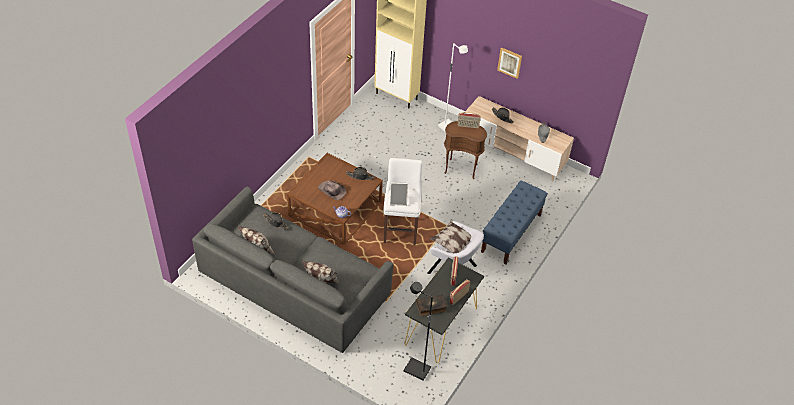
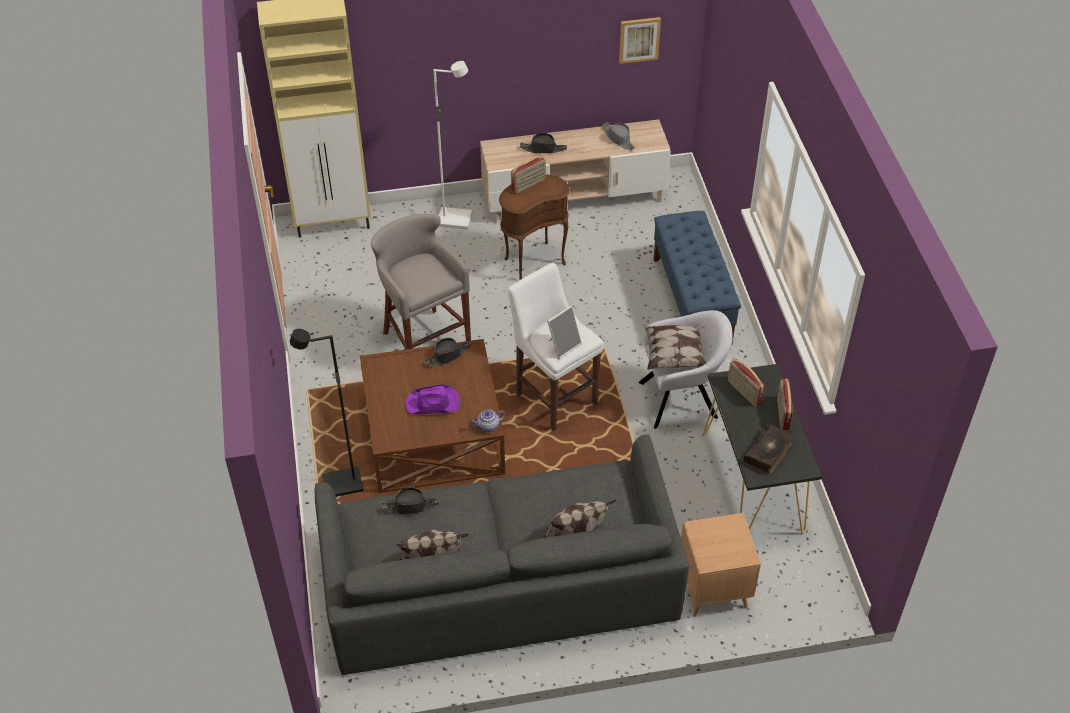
camera: 40 degrees left, 0 degrees up
(332, 191) = (433, 403): brown hat -> purple hat
(371, 353) = (713, 589): none -> brown side table
(376, 169) = (424, 340): none -> grey stool
(416, 370) = (791, 563): black floor lamp -> black floor lamp (342, 485)
(510, 62) = (524, 55): picture -> picture (639, 39)

